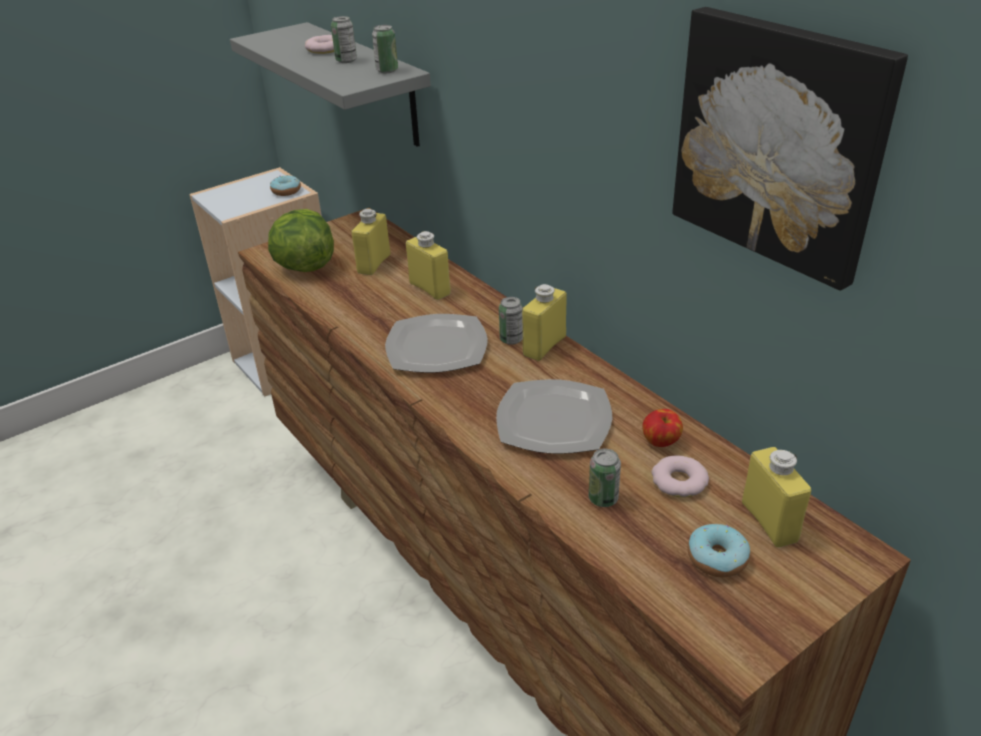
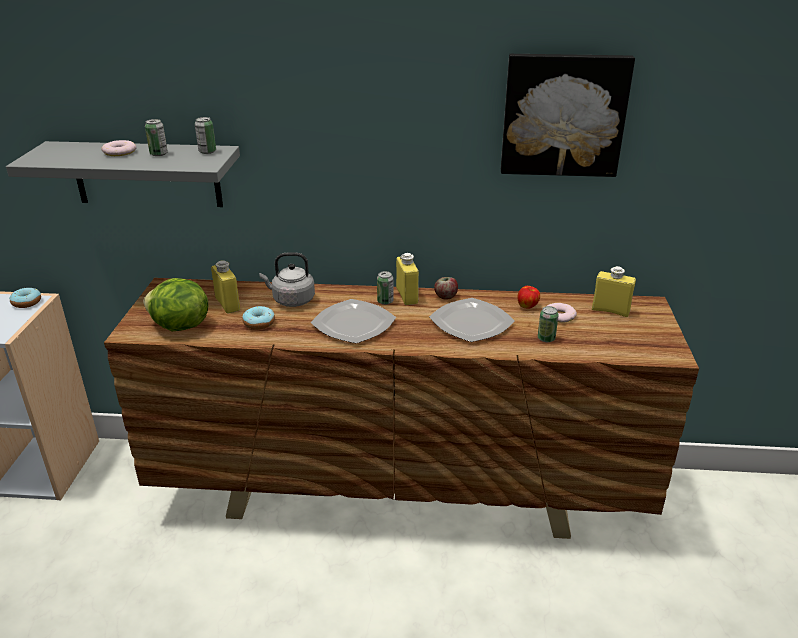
camera: 50 degrees left, 5 degrees down
(430, 289) = (291, 300): yellow bottle -> grey kettle
(585, 371) = (445, 296): none -> apple
(717, 558) = (617, 333): donut -> donut (259, 323)

